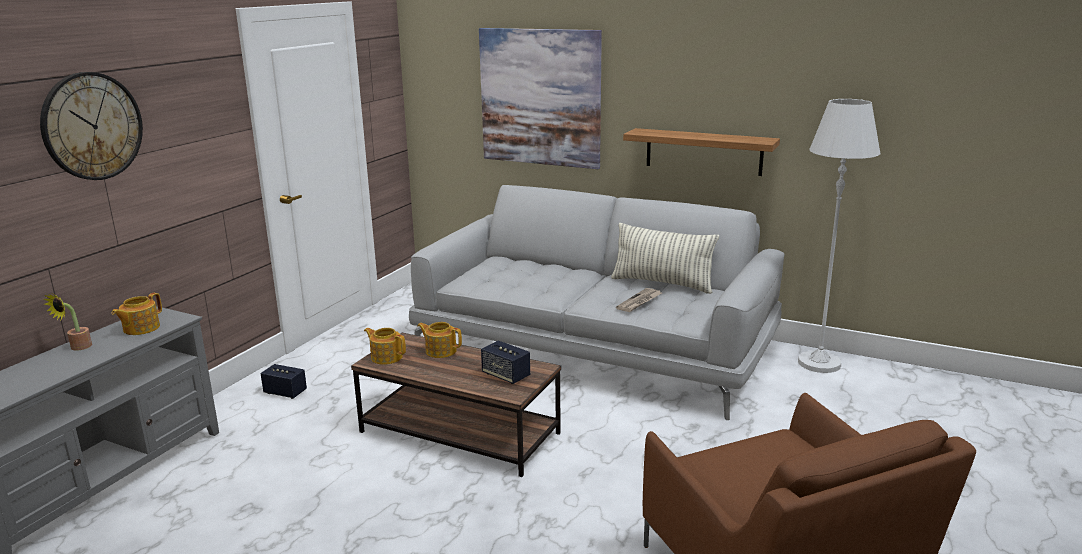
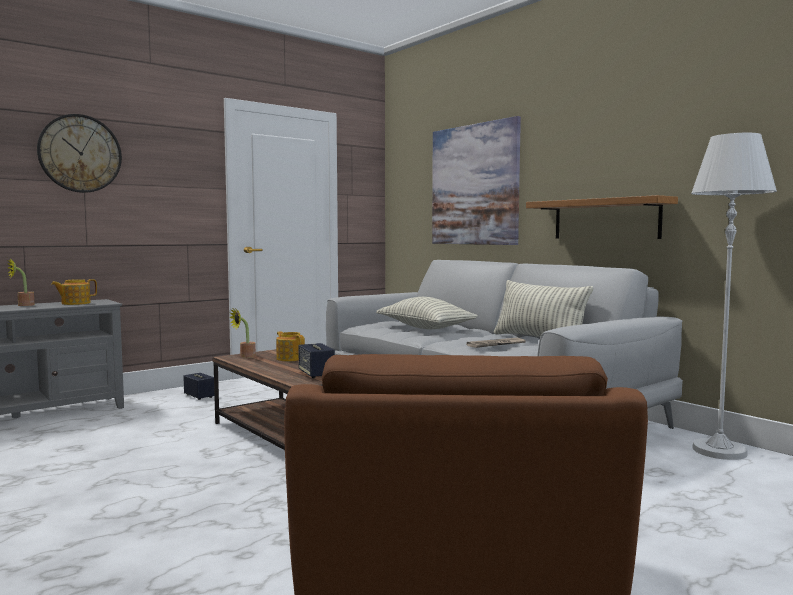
camera: 25 degrees right, 15 degrees down
(386, 357) = (244, 356): teapot -> potted plant
(532, 276) = (425, 328): none -> pillow

